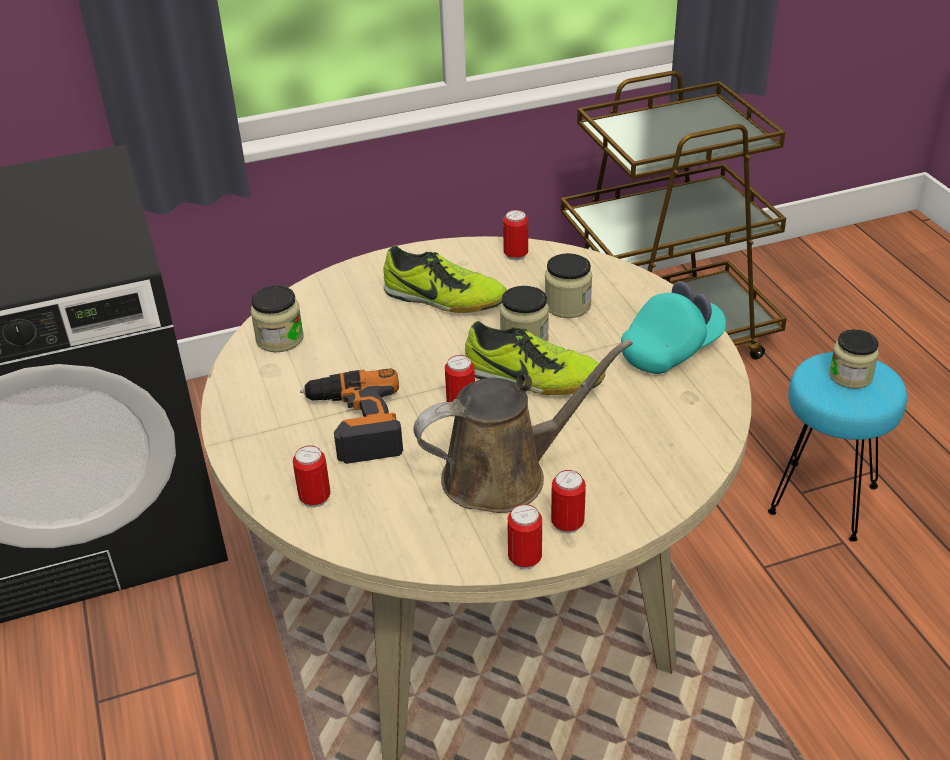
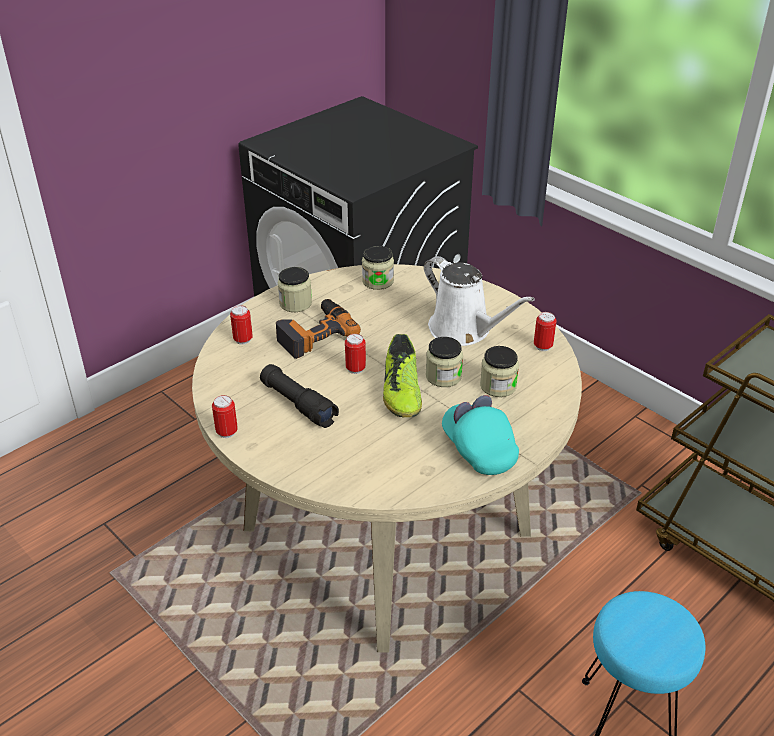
camera: 65 degrees right, 0 degrees up
(444, 300) = (464, 330): shoe -> white watering can
(504, 475) = (298, 404): brown watering can -> black flashlight
(567, 524) = (265, 442): can -> none
(671, 350) = (478, 449): turquoise cap -> turquoise cap turned 150 degrees counterclockwise
(850, 376) = (657, 629): jar -> jar (295, 303)

